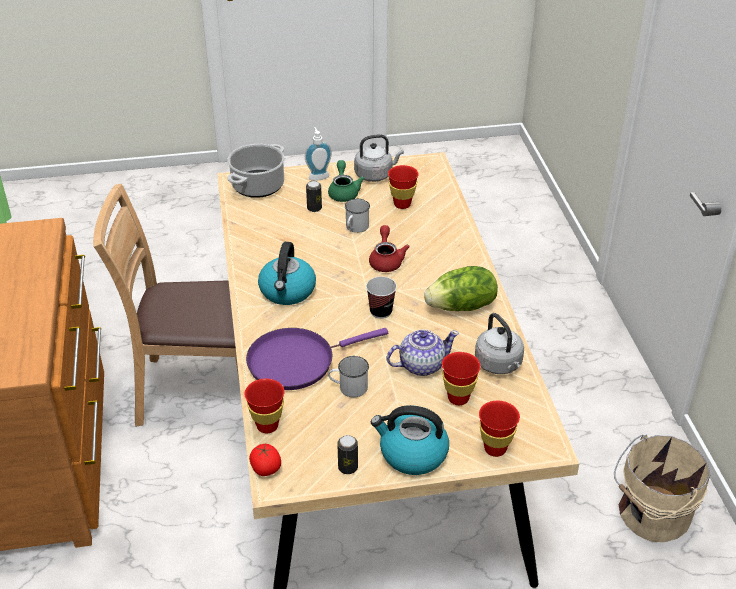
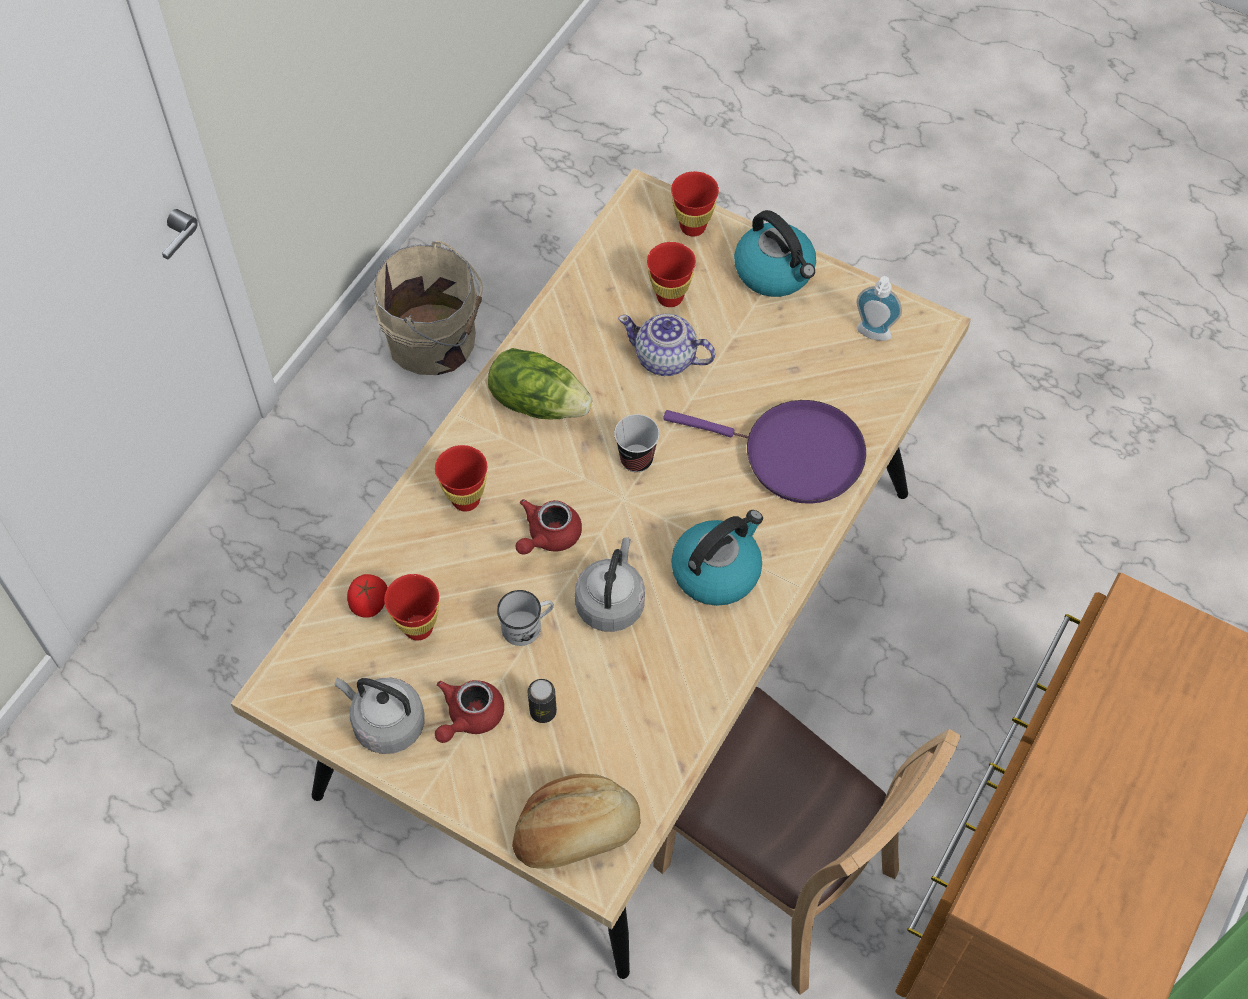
camera: 140 degrees left, 20 degrees up
(258, 185) = (576, 832): cooking pot -> bread
(265, 469) = (929, 348): tomato -> tomato (369, 603)
(267, 426) = (891, 394): red cup -> red cup (466, 499)
(318, 176) = (468, 787): soap dispenser -> soap dispenser (872, 335)
(344, 192) = (469, 717): green teapot -> red teapot
(348, 387) = (768, 383): white mug -> none
(348, 467) = (848, 298): can -> none
(499, 365) = (585, 304): grey kettle -> grey kettle (611, 602)

